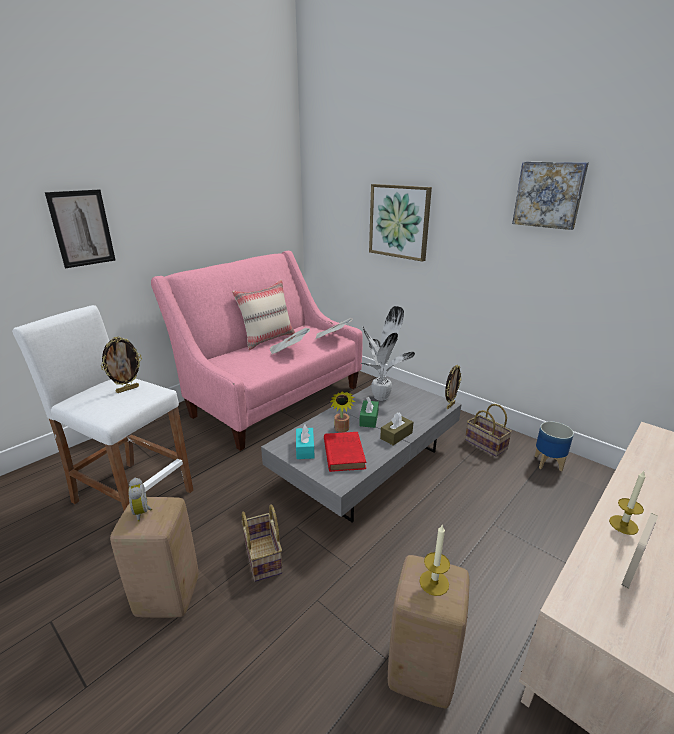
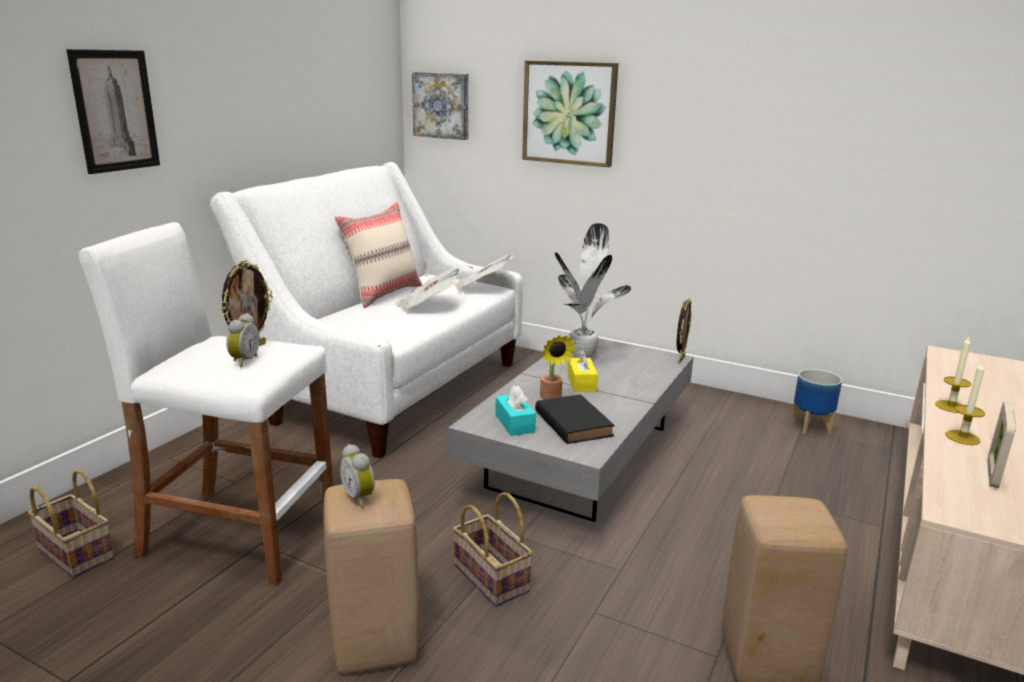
camera: 15 degrees left, 5 degrees down
(114, 401) = (243, 361): none -> alarm clock
(271, 398) = (390, 388): pink sofa -> white sofa
(343, 453) = (572, 423): red book -> black book
(369, 419) = (581, 383): green tissue box -> yellow tissue box
(396, 435) = (630, 397): brown tissue box -> none
(434, 582) = (793, 514): candle -> candle (950, 406)
(484, 444) = (722, 414): basket -> basket (73, 553)
(549, 194) = (783, 69): picture -> picture (442, 105)

